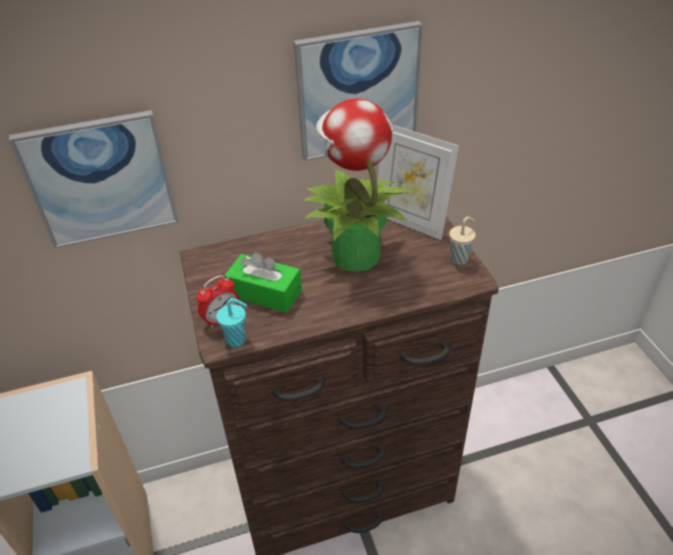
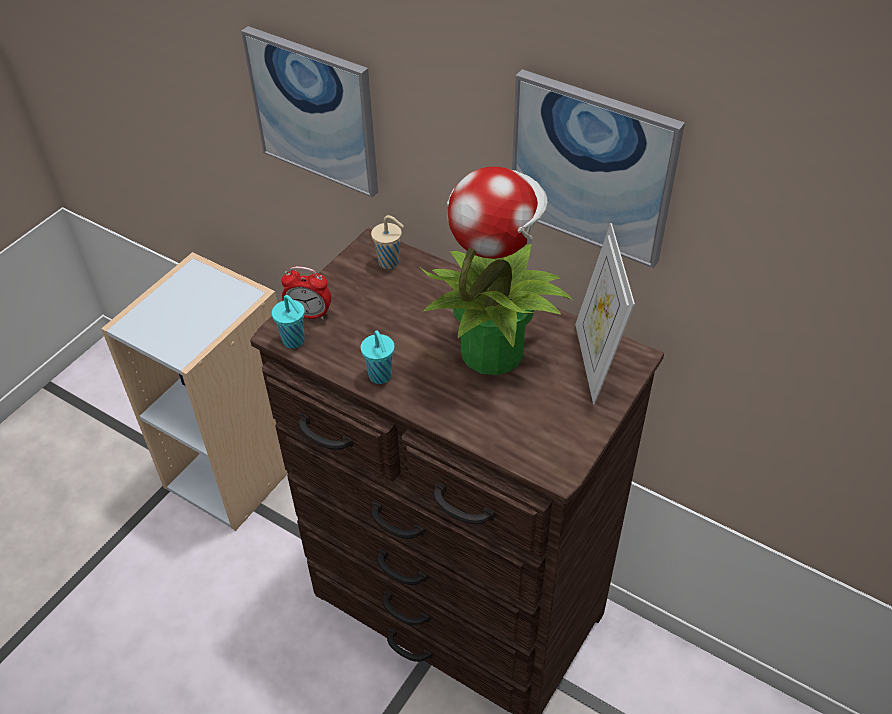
camera: 50 degrees right, 5 degrees up
(265, 293) = (370, 320): green tissue box -> none
(320, 314) = (381, 377): none -> turquoise cup
(460, 259) = (579, 438): beige cup -> beige cup (390, 262)

